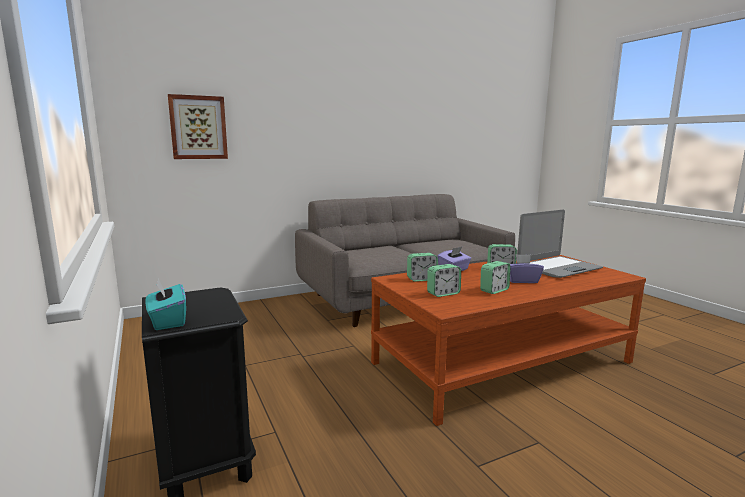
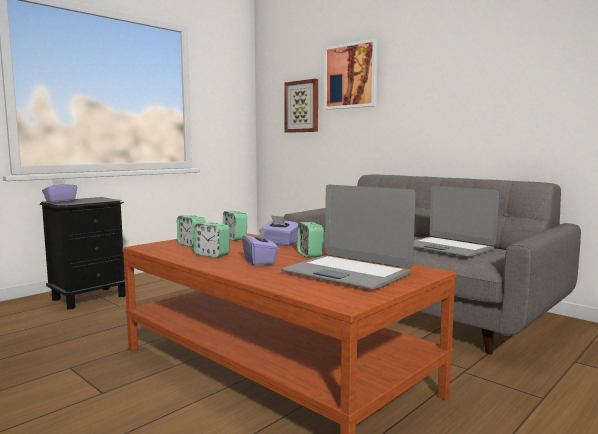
camera: 70 degrees right, 5 degrees down
(168, 321) = (60, 201): turquoise tissue box -> purple tissue box
(270, 100) = (351, 76): none -> picture
(447, 246) = (447, 248): none -> laptop

